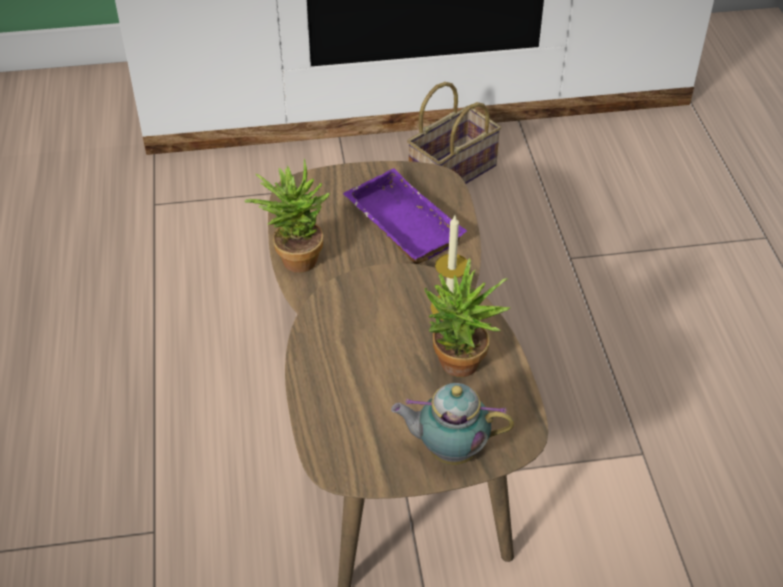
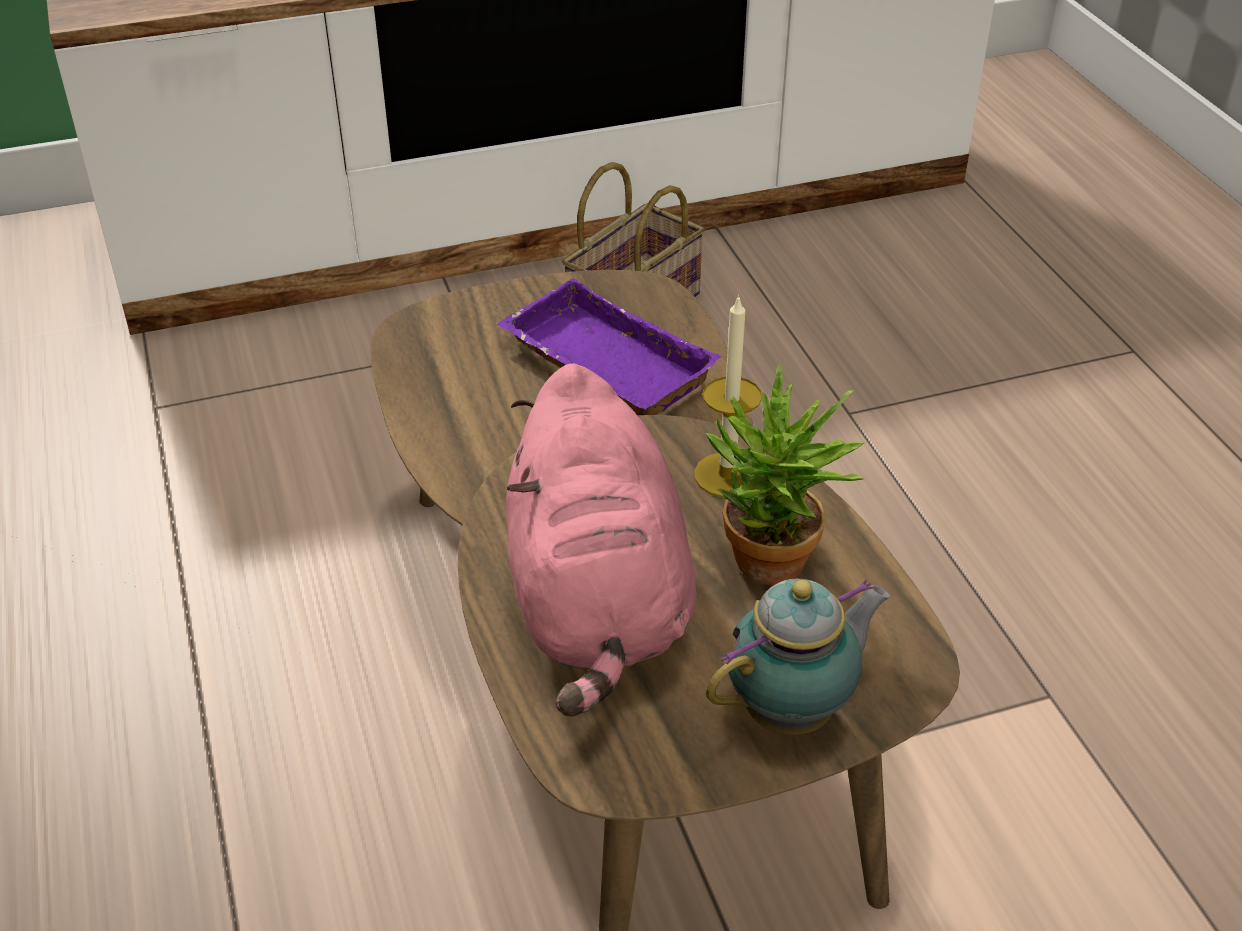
camera: 10 degrees left, 5 degrees down
(294, 257) = (433, 433): potted plant -> none
(358, 374) = (598, 602): none -> pink plush toy
(449, 450) = (794, 711): teapot -> teapot turned 150 degrees clockwise

